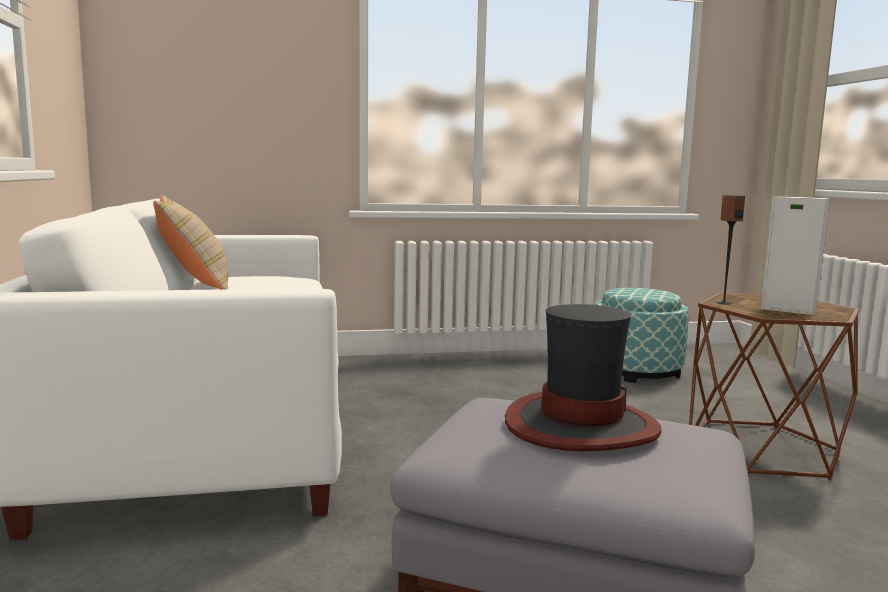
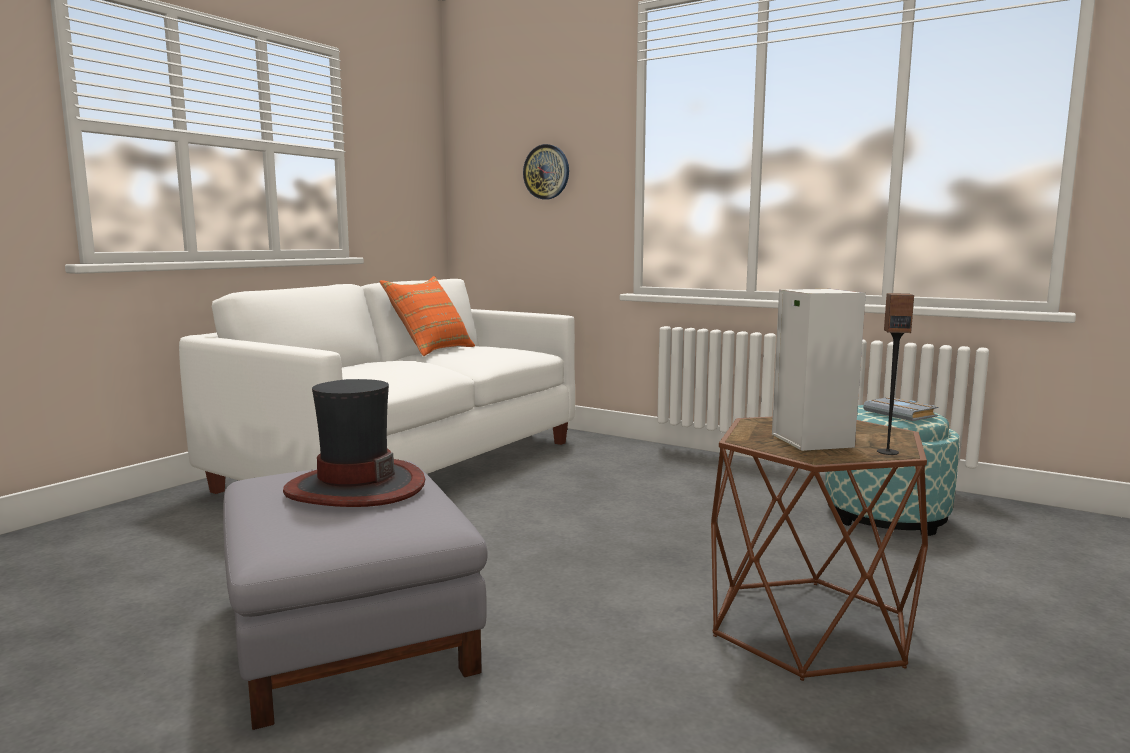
camera: 45 degrees right, 0 degrees up
(195, 286) = (431, 350): beige pillow -> orange pillow
(247, 78) = (546, 172): none -> wall clock
(652, 292) = (902, 414): none -> grey book
(723, 303) = (761, 422): speaker -> speaker (887, 452)

